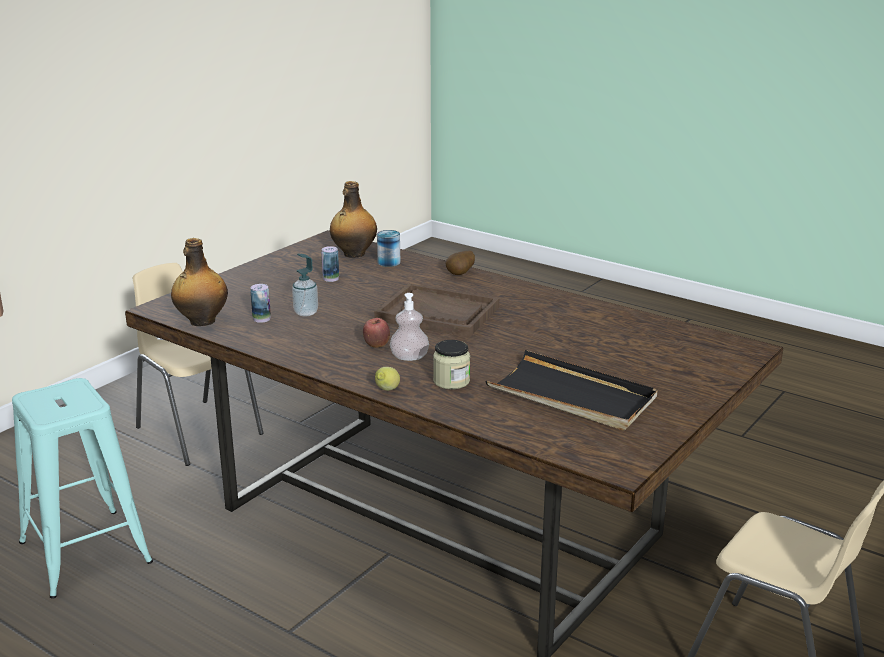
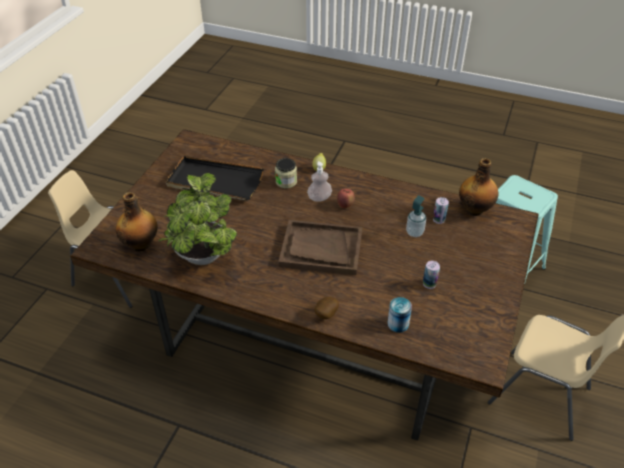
camera: 165 degrees right, 20 degrees up
(353, 254) = (439, 333): bottle -> bottle (141, 244)
(595, 323) = (202, 258): none -> potted plant

